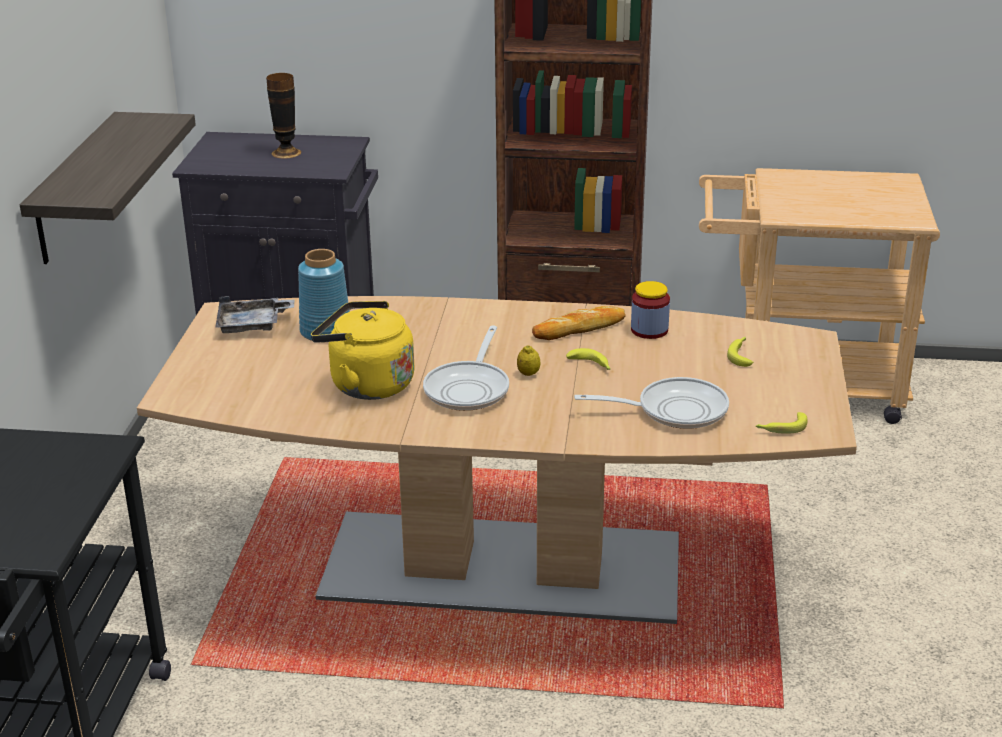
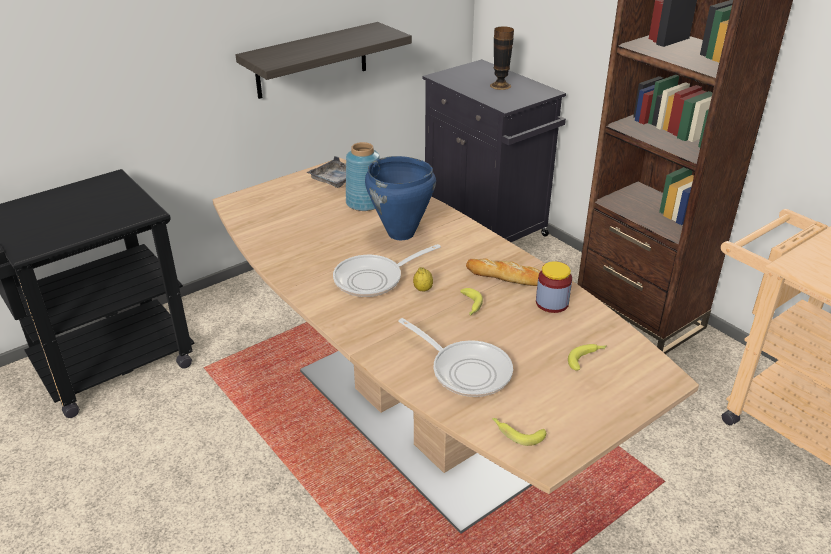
camera: 45 degrees right, 5 degrees up
(366, 384) = (328, 245): yellow kettle -> none
(418, 340) = (401, 234): none -> blue cooking pot

